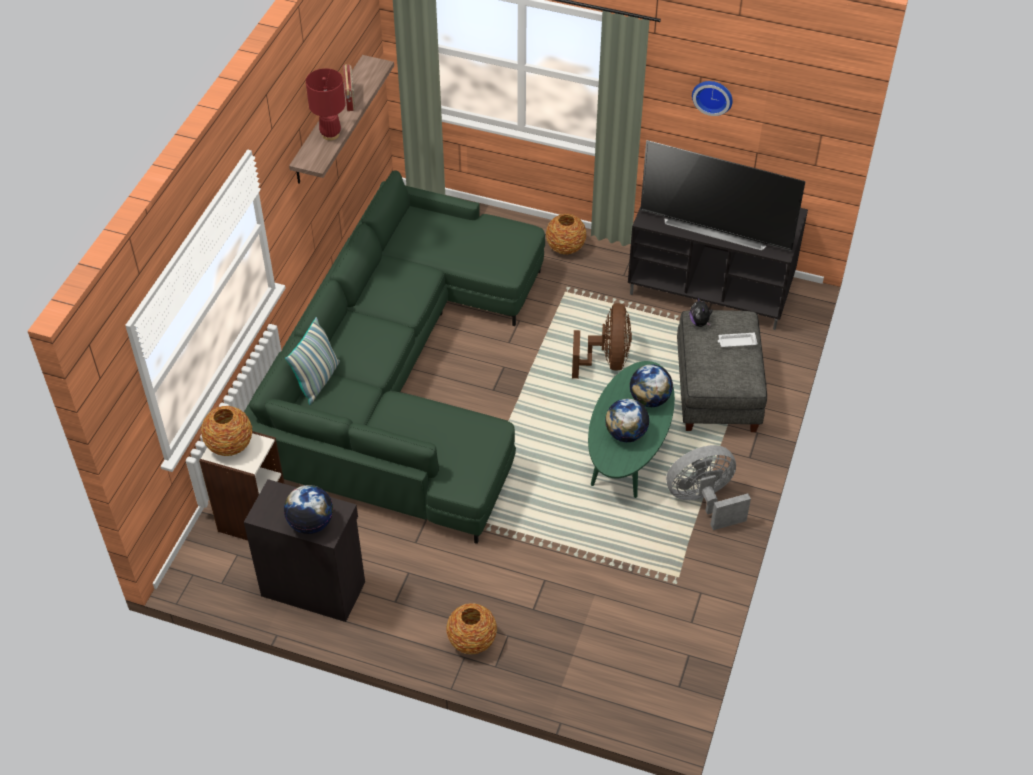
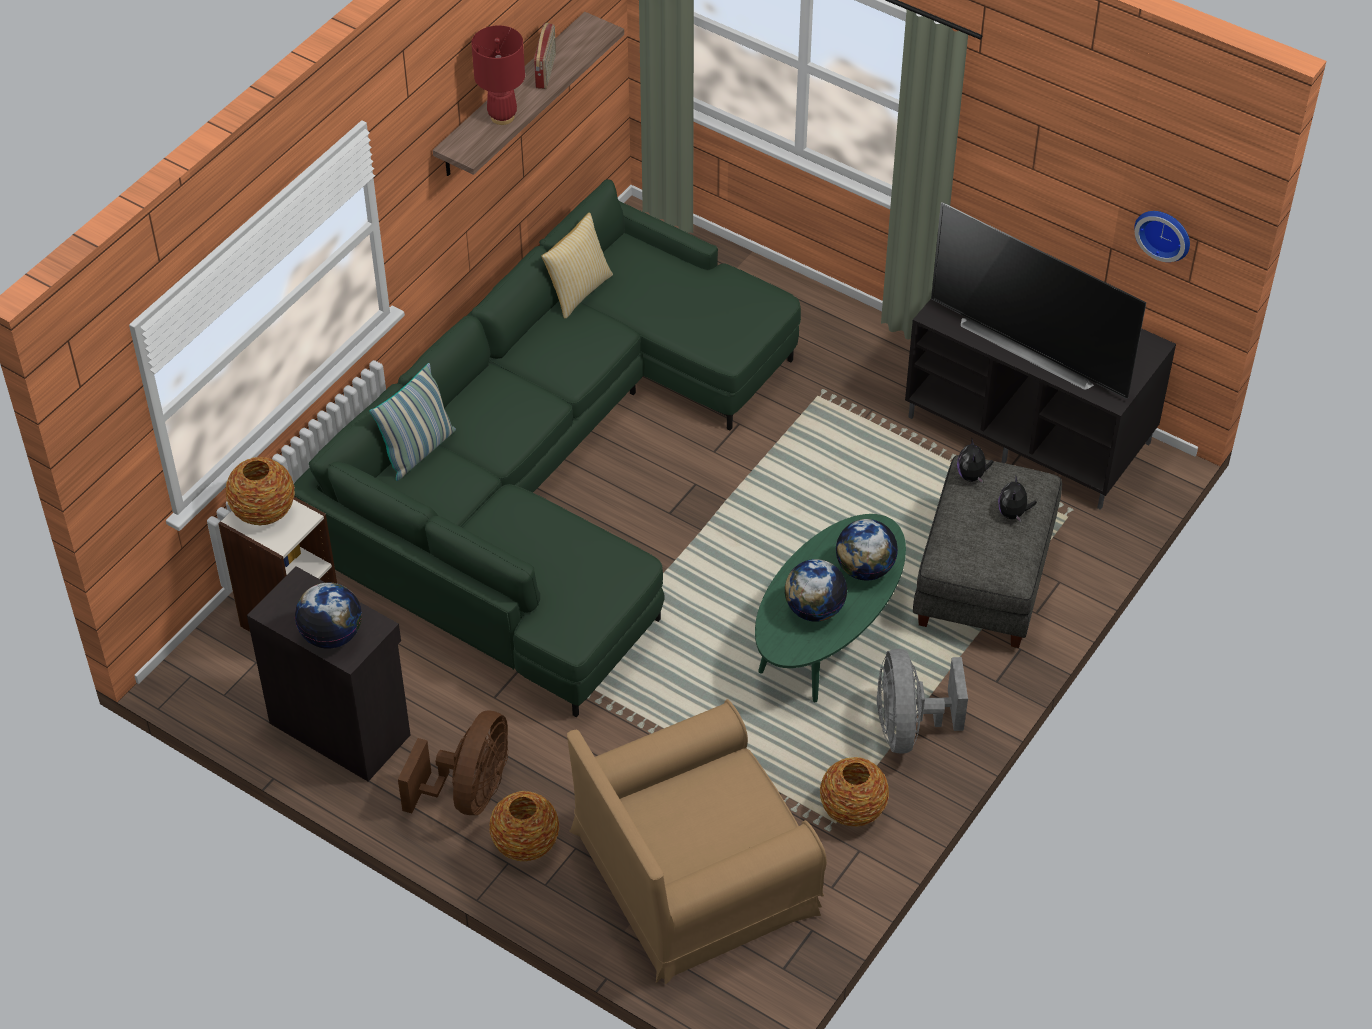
camera: 15 degrees right, 0 degrees up
(392, 250) = (578, 291): none -> pillow
(566, 247) = (841, 333): vase -> vase (853, 810)
(594, 632) = (694, 870): none -> brown armchair
(606, 360) = (842, 504): brown fan -> brown fan (469, 792)
(704, 501) = (909, 727): grey fan -> grey fan turned 90 degrees counterclockwise
(713, 96) = (1053, 156): wall clock -> wall clock (1164, 233)
(736, 342) = (1013, 513): white tray -> plush toy

